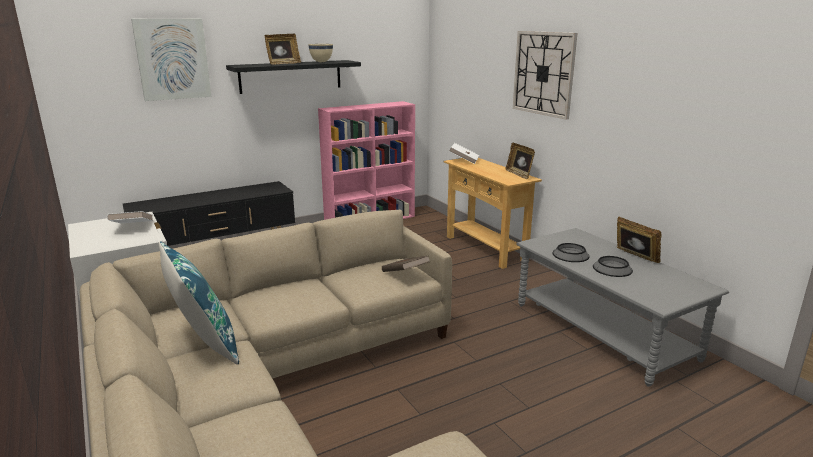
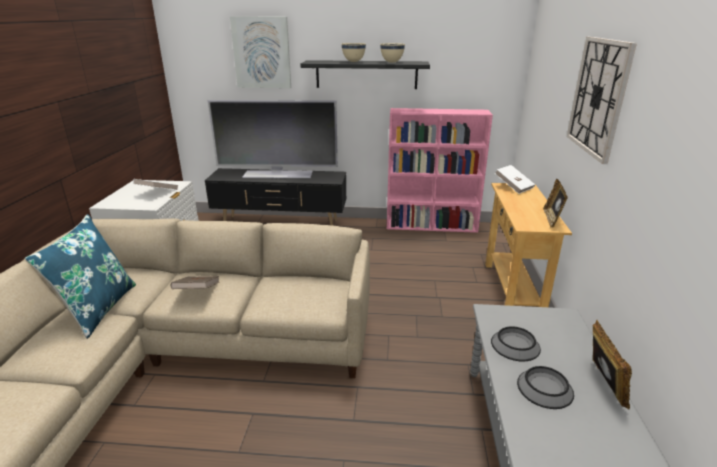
camera: 35 degrees right, 5 degrees up
(209, 195) = (278, 174): none -> television
(283, 63) = (353, 62): picture frame -> beige bowl
(405, 274) = (320, 300): brown book -> brown book (197, 292)

